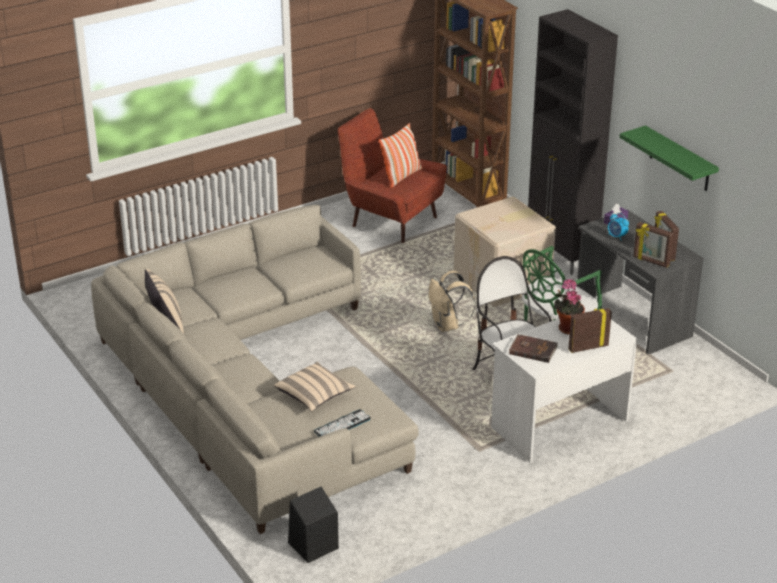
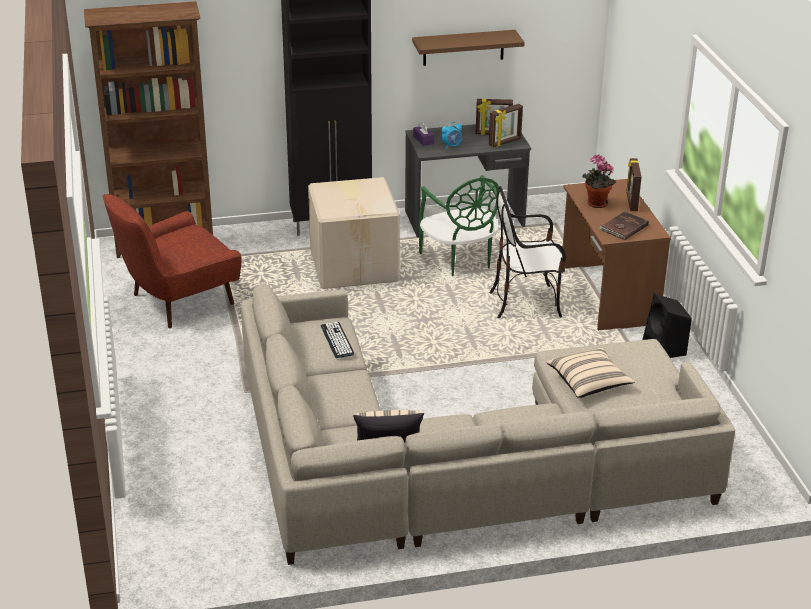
camera: 70 degrees left, 0 degrees up
(312, 546) = (746, 474): black speaker -> black speaker (665, 349)
(342, 425) = (650, 375): keyboard -> keyboard (337, 340)
(401, 176) = (182, 243): pillow -> none
(447, 325) = (413, 314): beige backpack -> none
(558, 423) = (607, 295): white desk -> brown desk
(679, 159) = (463, 47): green shelf -> brown shelf

